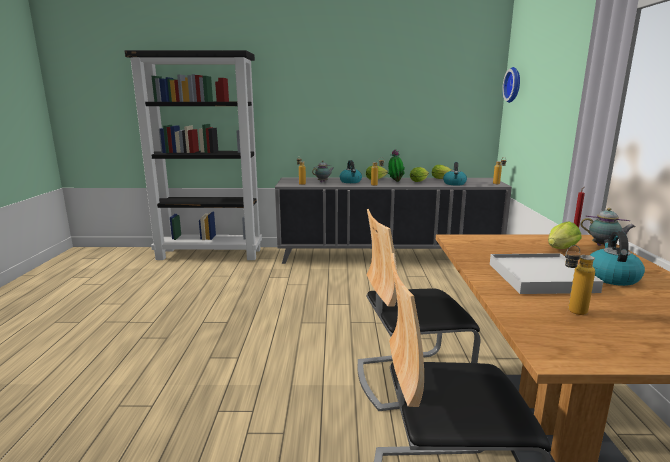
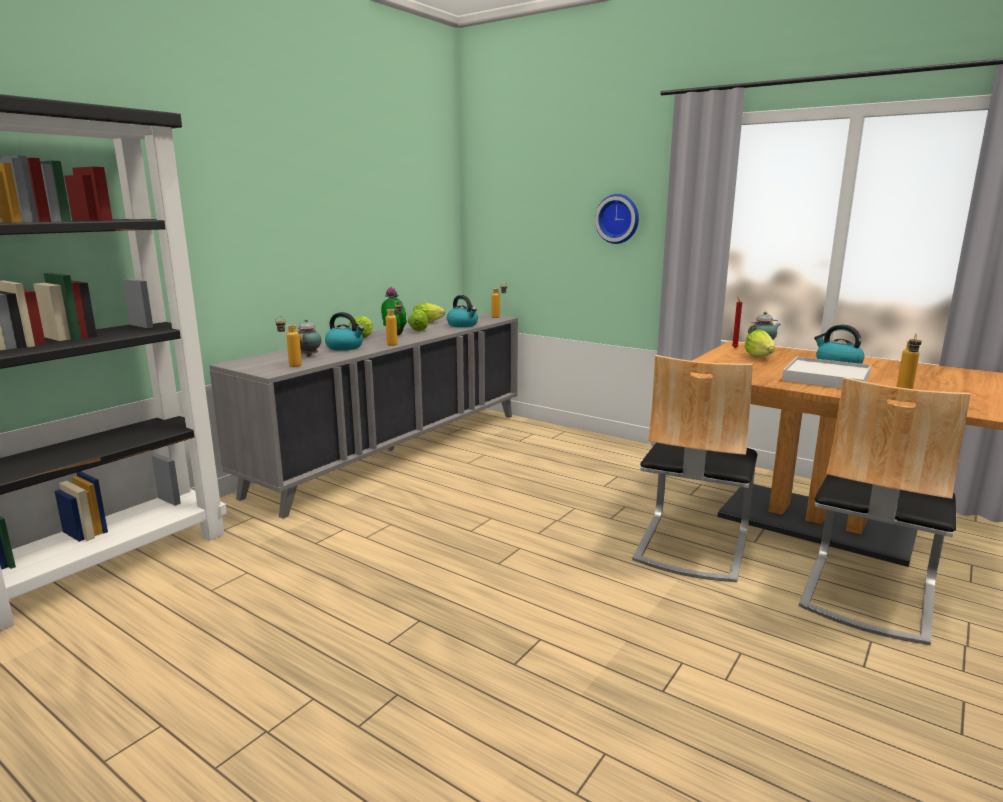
camera: 55 degrees left, 0 degrees up
(514, 85) = (489, 191): wall clock -> wall clock (618, 219)

